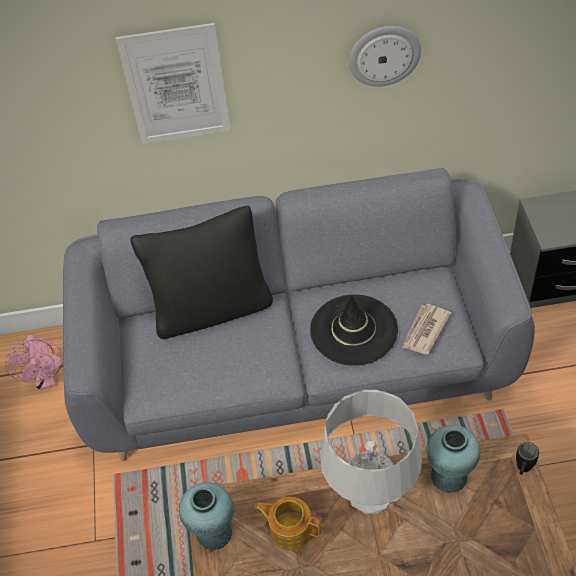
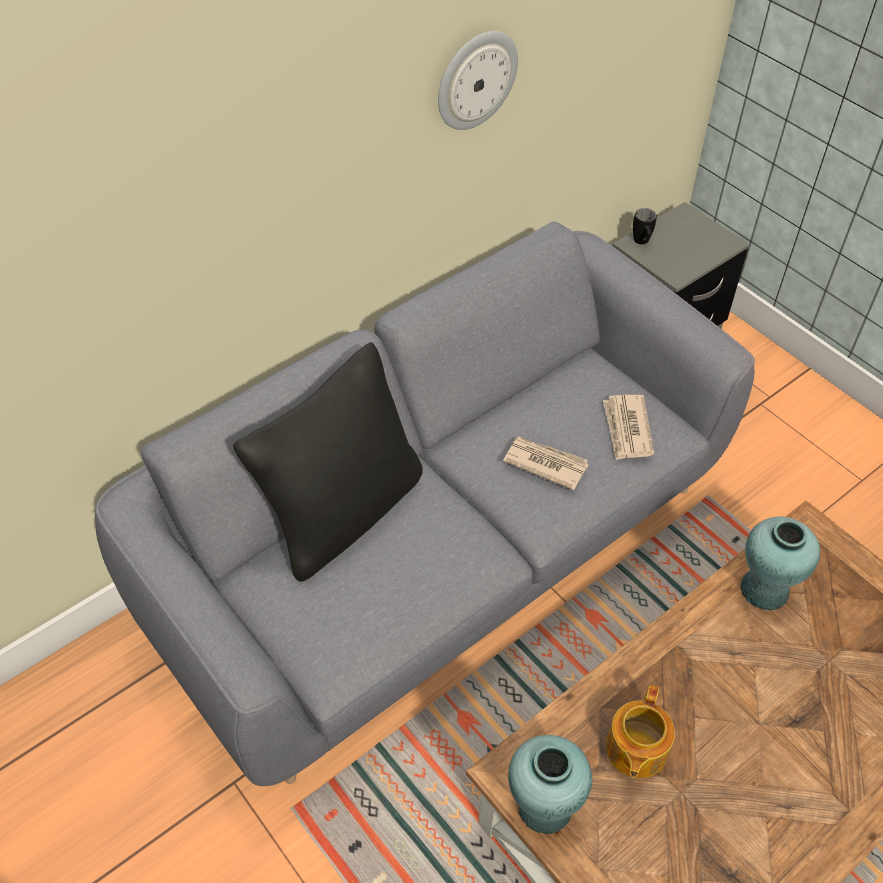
camera: 35 degrees left, 0 degrees up
(46, 380) = (101, 727): pink fan -> none
(176, 85) = (221, 195): picture -> none
(290, 529) = (635, 749): teapot -> teapot turned 60 degrees counterclockwise
(353, 330) = (545, 463): black hat -> newspaper
(370, 493) = (694, 653): grey table lamp -> none
(522, 470) = (833, 543): black mug -> black mug (642, 243)

